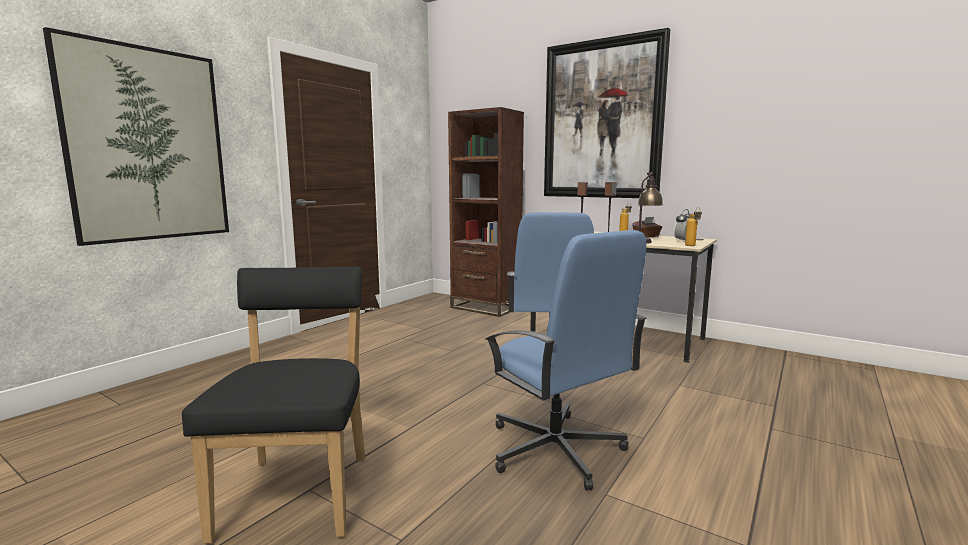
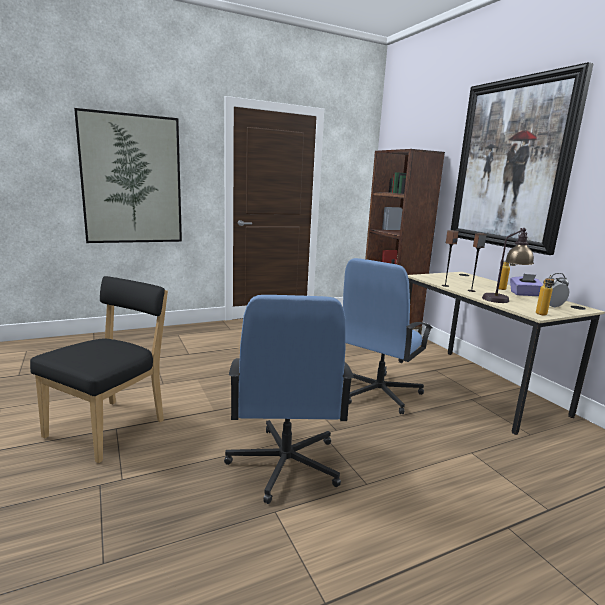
camera: 30 degrees right, 5 degrees up
(646, 236) = (524, 294): brown tissue box -> purple tissue box

